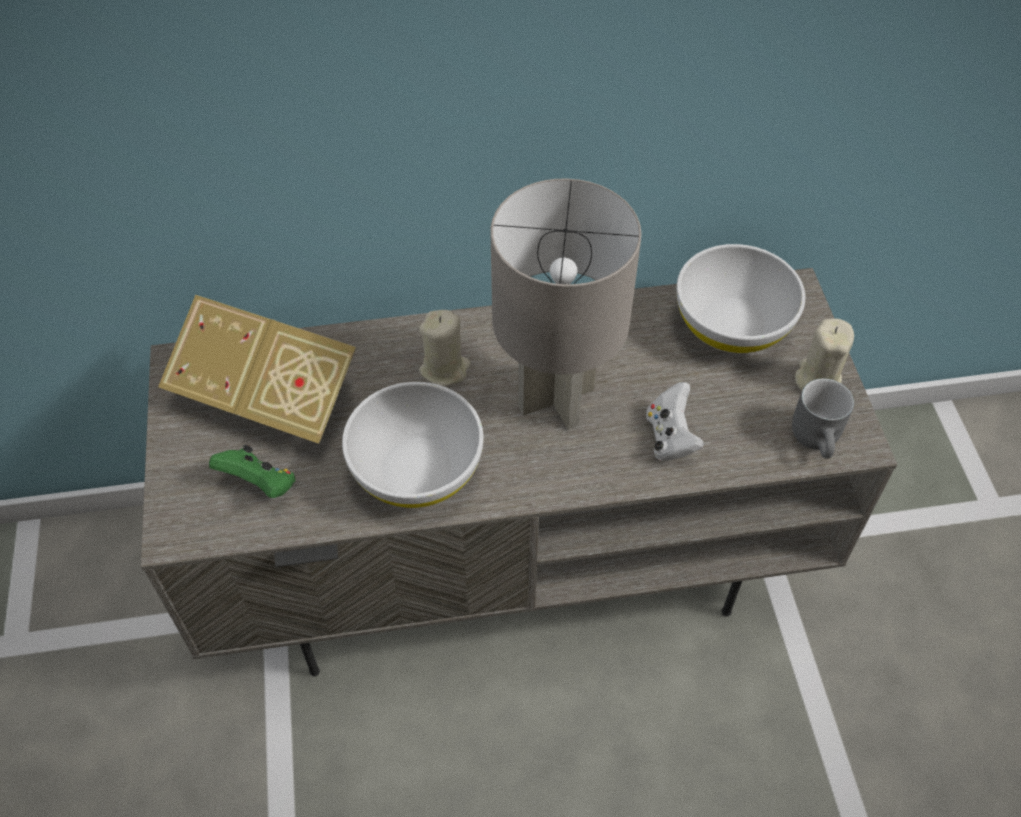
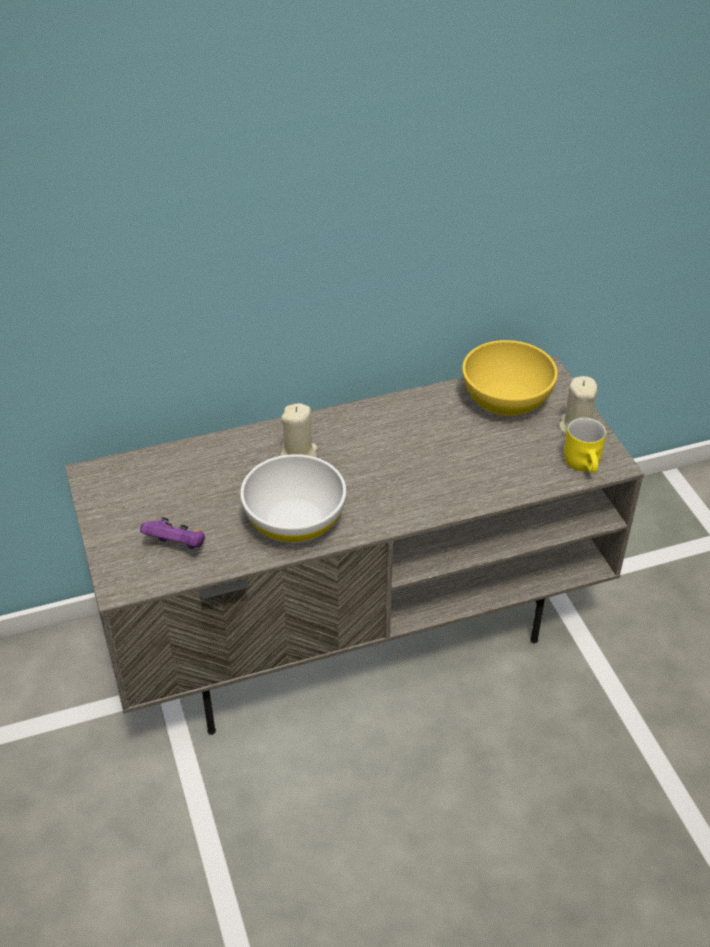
camera: 10 degrees left, 10 degrees down
(260, 484) = (177, 546): green game controller -> purple game controller
(269, 396) = (168, 487): book -> none
(556, 397) = (388, 461): grey table lamp -> none
(670, 437) = (478, 477): white game controller -> none
(732, 325) = (506, 399): white bowl -> yellow bowl
(819, 439) = (585, 464): grey mug -> yellow mug

